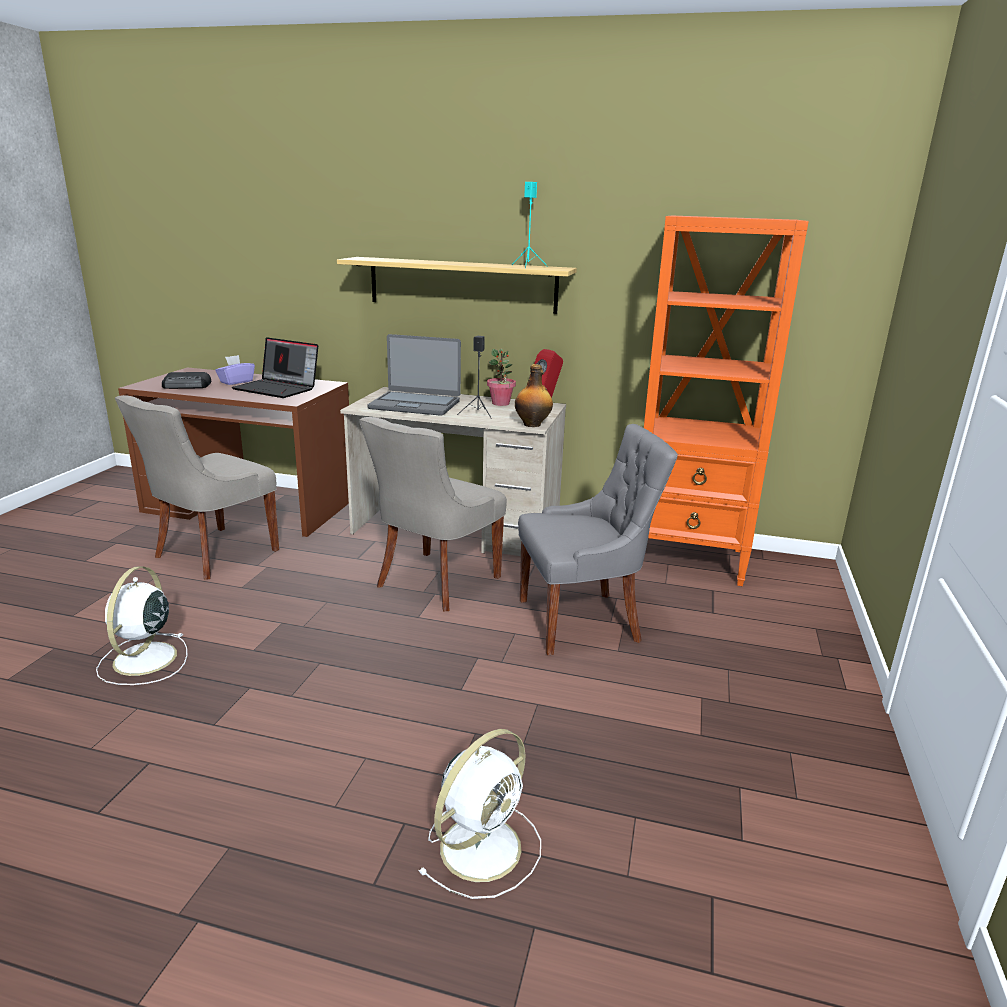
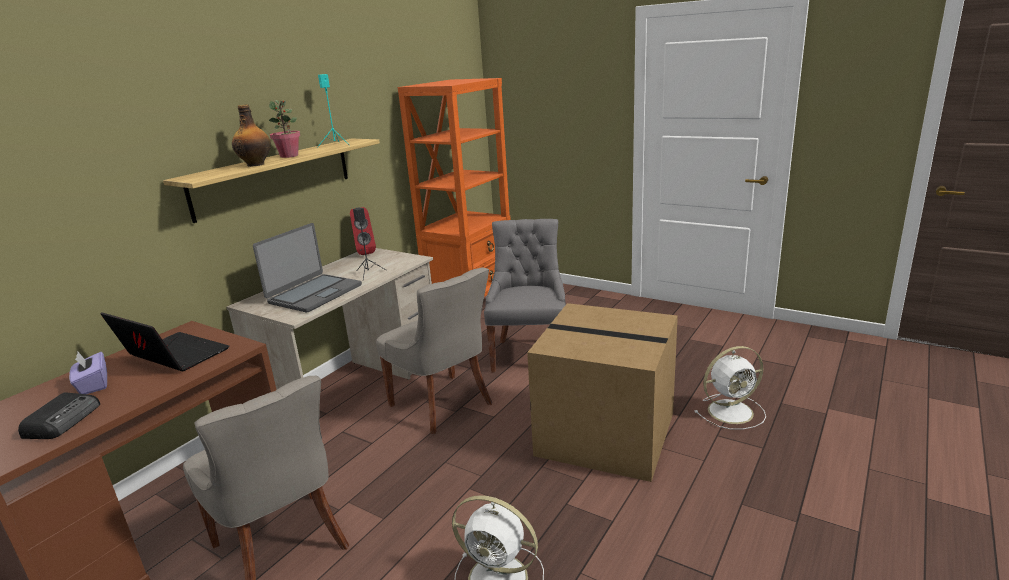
camera: 70 degrees left, 0 degrees up
(278, 389) = (172, 356): laptop -> laptop turned 105 degrees counterclockwise
(395, 707) = (608, 433): none -> cardboard box
(483, 845) = (732, 411): white fan -> white fan turned 105 degrees clockwise
(500, 403) = (346, 265): potted plant -> potted plant (289, 156)
(532, 424) = (415, 259): bottle -> bottle (256, 164)

